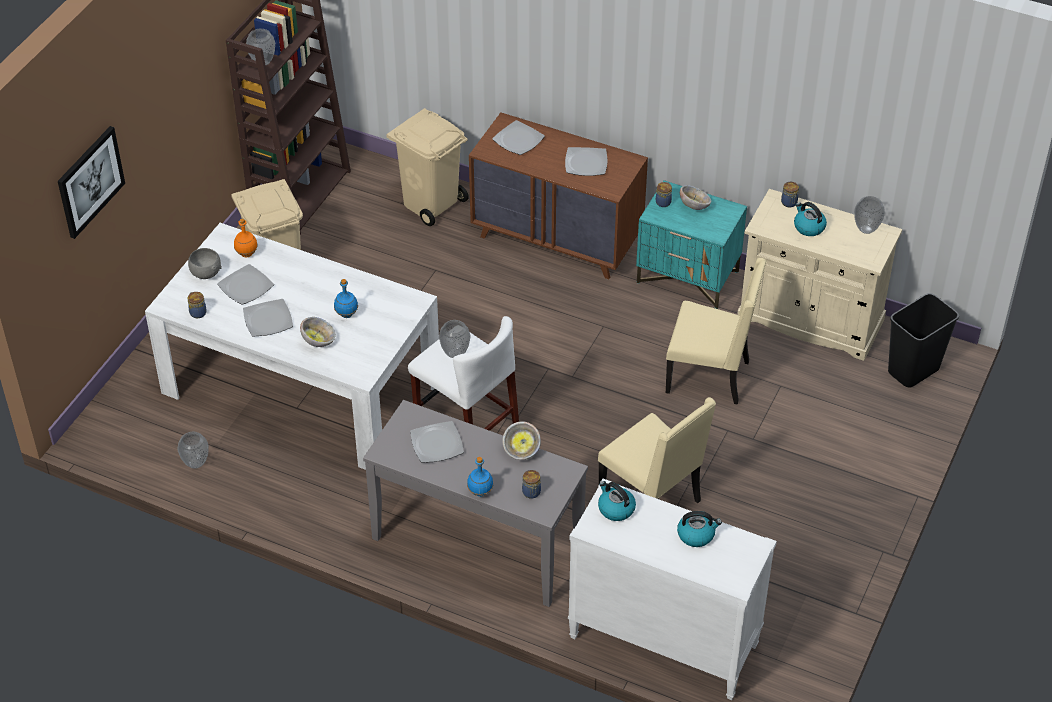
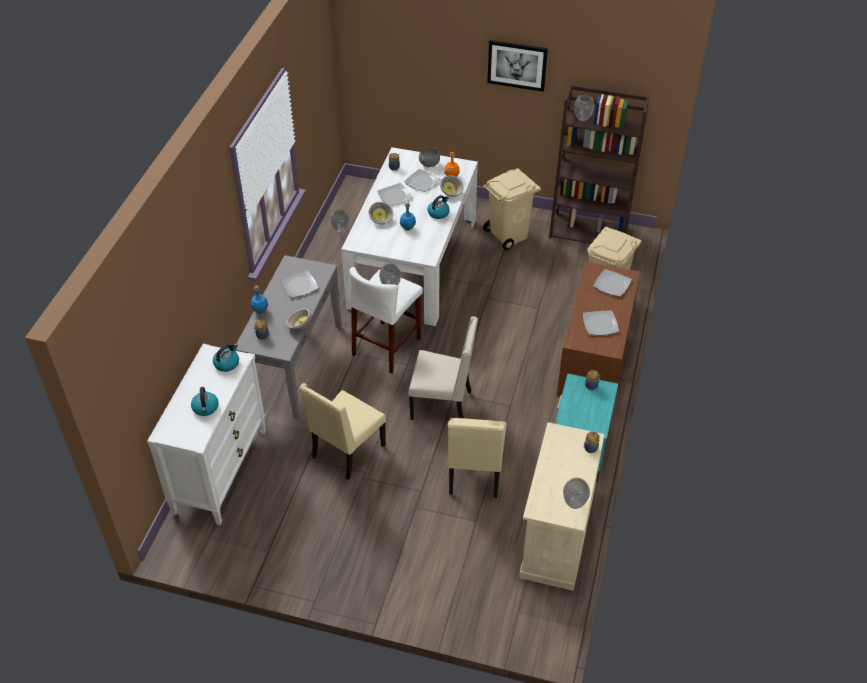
camera: 80 degrees right, 0 degrees up
(90, 181) = (418, 61): picture -> picture (517, 65)
(588, 390) = (443, 404): none -> beige chair
(694, 205) = (594, 405): bowl -> bowl (451, 193)
(808, 227) = (564, 463): kettle -> kettle (438, 213)
(913, 371) = (515, 615): black trash can -> none

